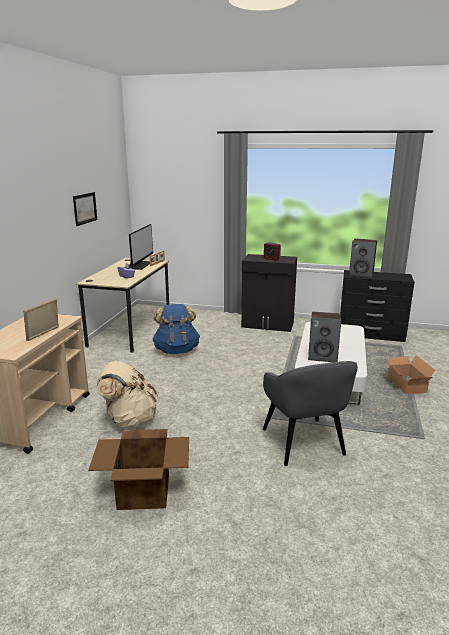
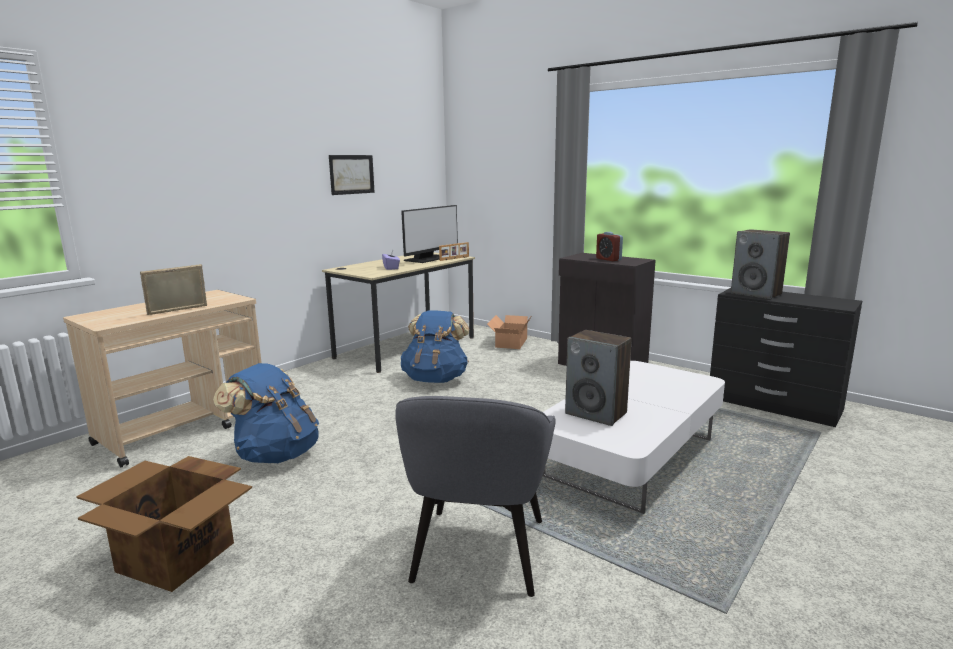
camera: 25 degrees right, 5 degrees down
(129, 420) = (276, 454): beige backpack -> blue backpack
(405, 385) = (771, 501): cardboard box -> cardboard box (509, 343)

